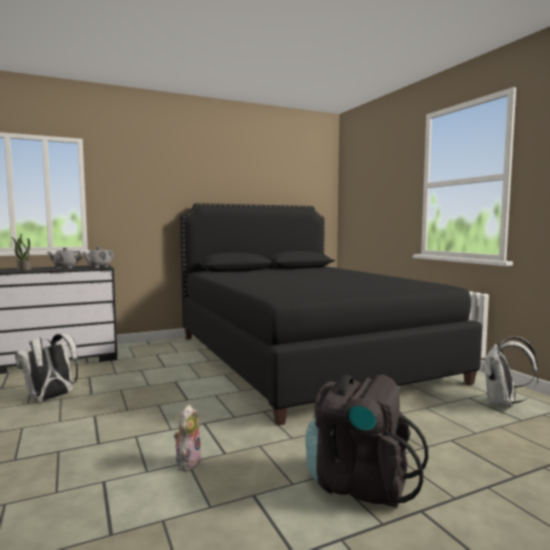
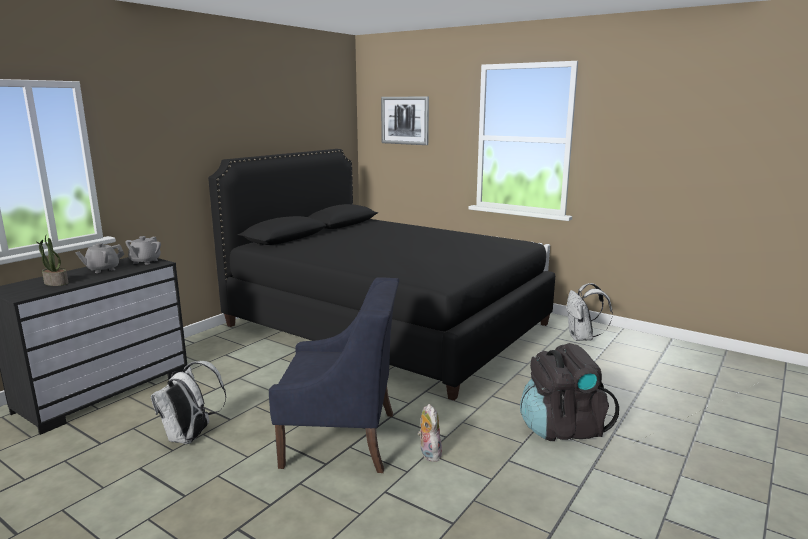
camera: 30 degrees left, 10 degrees up
(139, 429) = (342, 439): none -> blue armchair
(369, 179) = (405, 120): none -> picture

